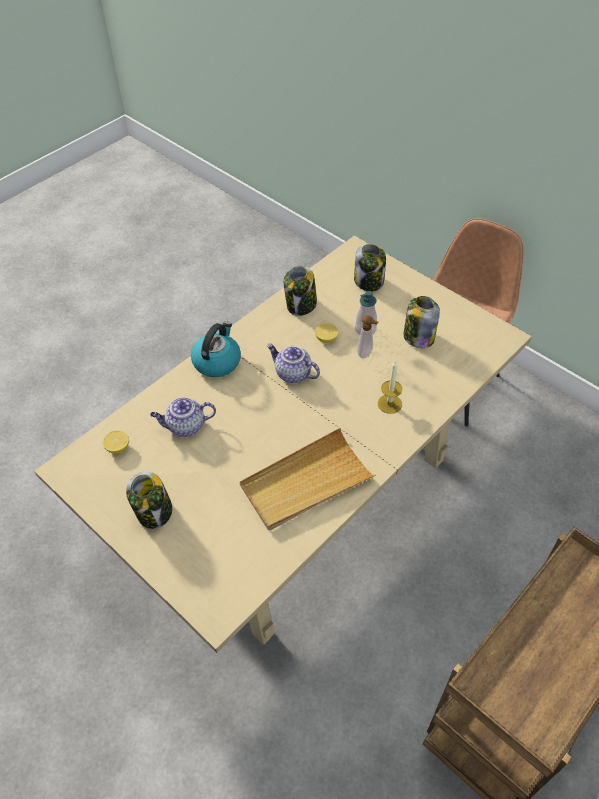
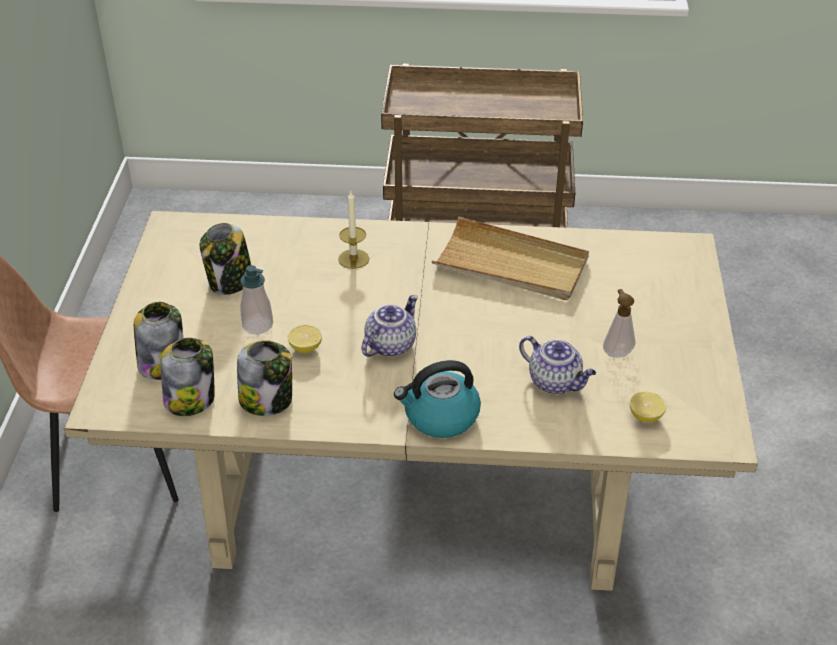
camera: 130 degrees left, 10 degrees down
(154, 512) = (668, 338): jar -> jar (191, 399)
(292, 374) = (390, 345): teapot -> teapot turned 135 degrees counterclockwise
(366, 354) = (298, 306): soap dispenser -> soap dispenser (616, 352)

